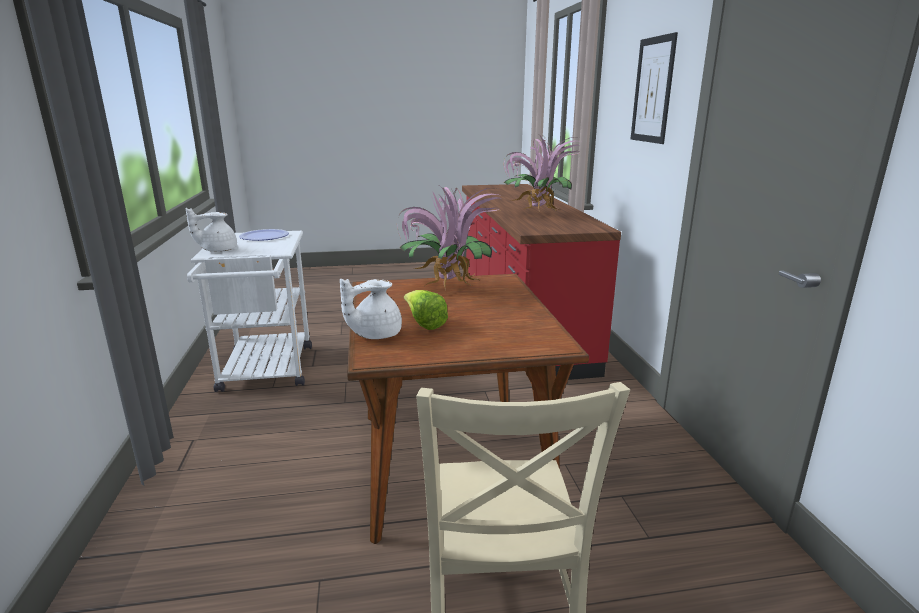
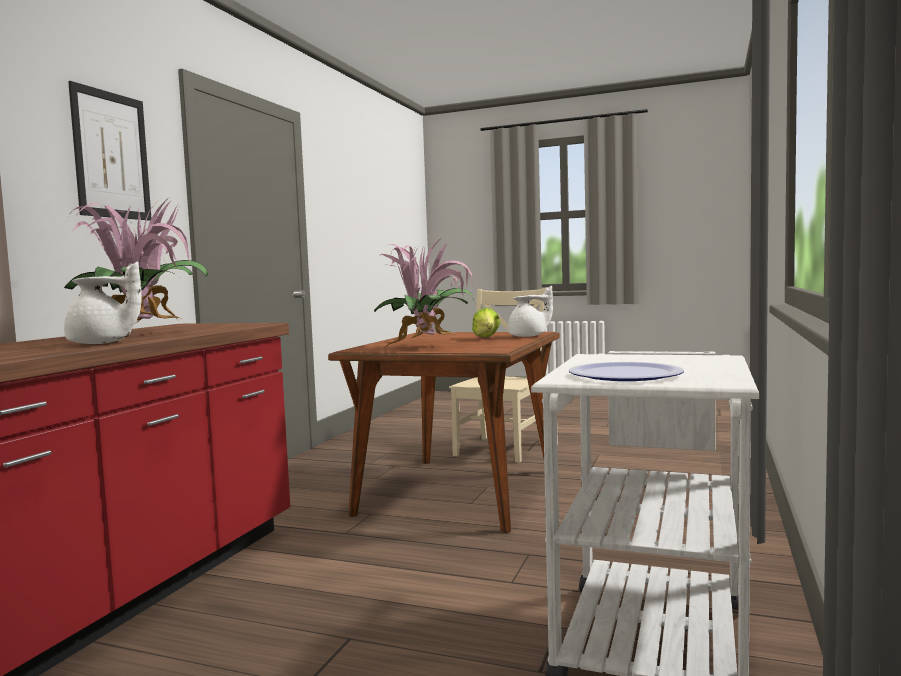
camera: 150 degrees left, 15 degrees down
(217, 250) = (708, 360): white teapot -> white teapot (102, 343)

